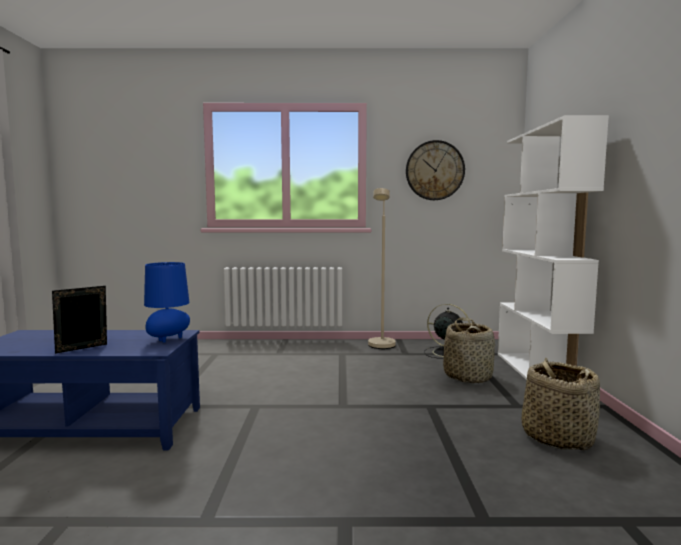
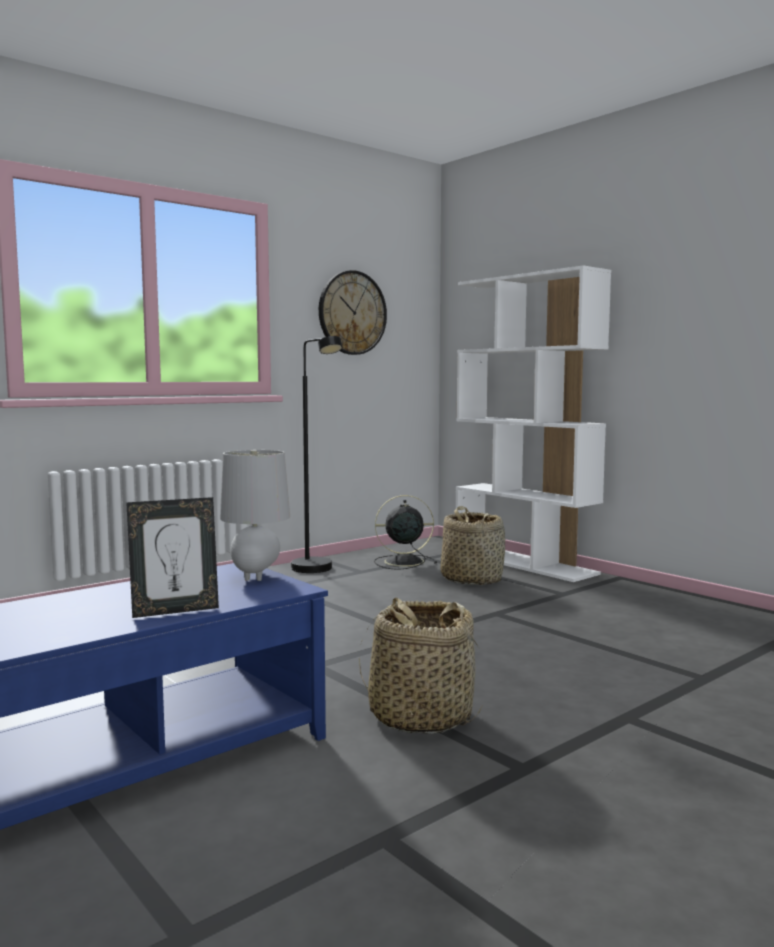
camera: 40 degrees left, 0 degrees up
(83, 349) = (175, 611): picture frame -> picture frame turned 120 degrees counterclockwise
(168, 340) = (256, 577): blue table lamp -> grey table lamp
(381, 347) = (317, 570): beige floor lamp -> black floor lamp
(557, 437) = (635, 609): basket -> basket (420, 716)

